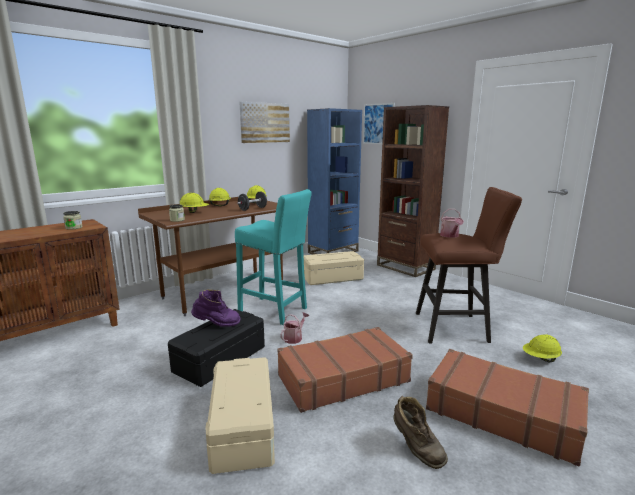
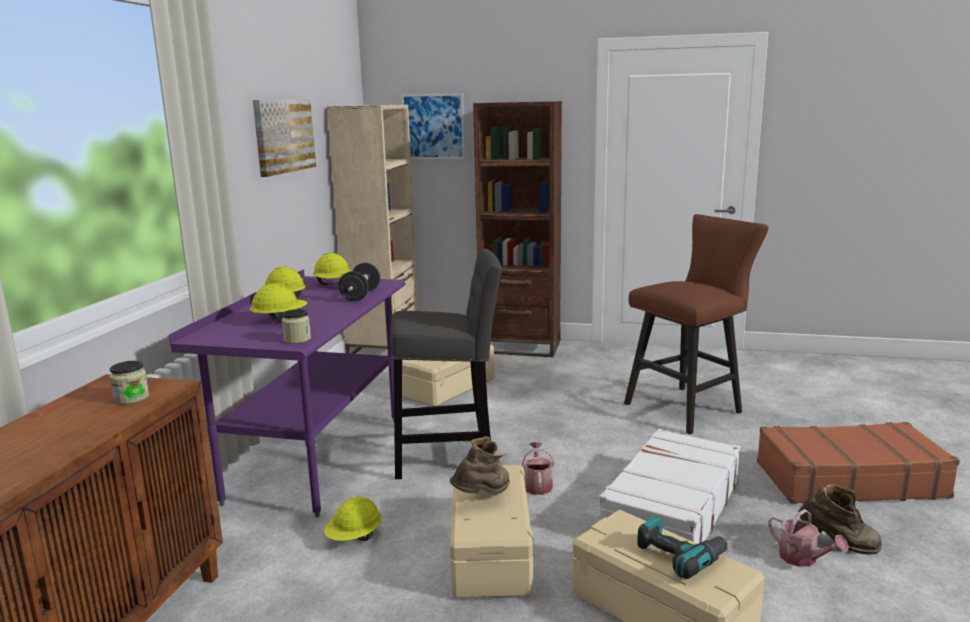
camera: 35 degrees left, 0 degrees up
(217, 325) = (483, 496): purple boot -> brown boot
(220, 359) = (489, 551): black storage box -> beige storage box
(224, 292) = (317, 458): brown desk -> purple desk
(245, 392) = (680, 555): none -> power drill
(275, 311) = (450, 459): turquoise stool -> grey stool
(333, 252) = (384, 348): blue bookcase -> beige bookcase
(342, 378) = (670, 509): brown suitcase -> white suitcase
(450, 236) = (681, 286): watering can -> watering can (802, 559)
(540, 359) = (802, 413): yellow hard hat -> yellow hard hat (354, 538)

